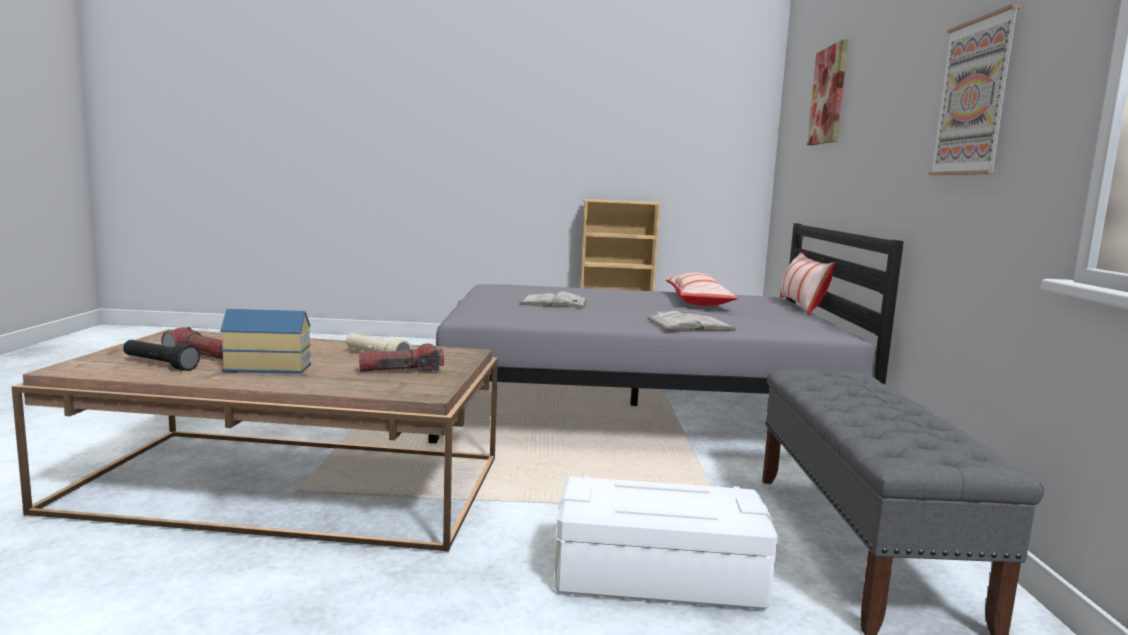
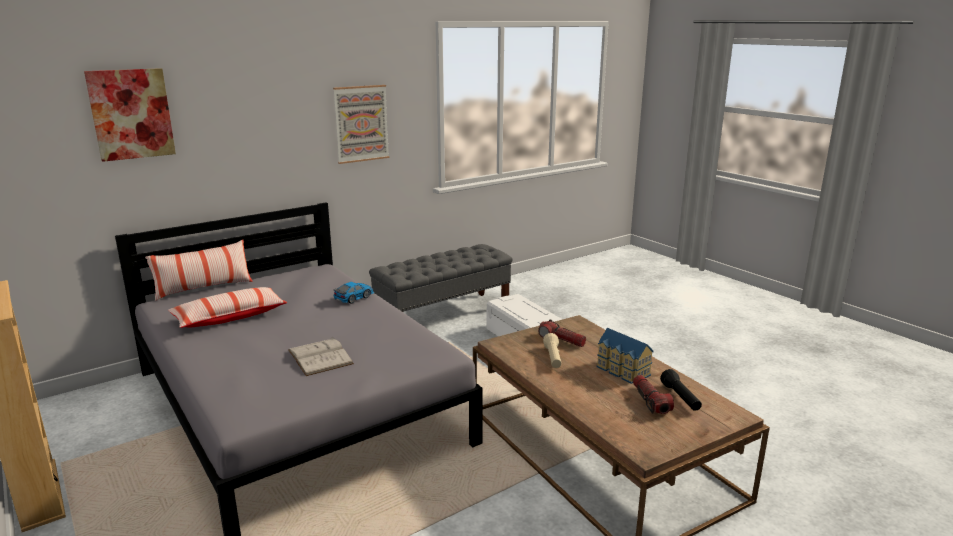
camera: 125 degrees left, 10 degrees up
(690, 324) = (354, 297): white book -> toy car

